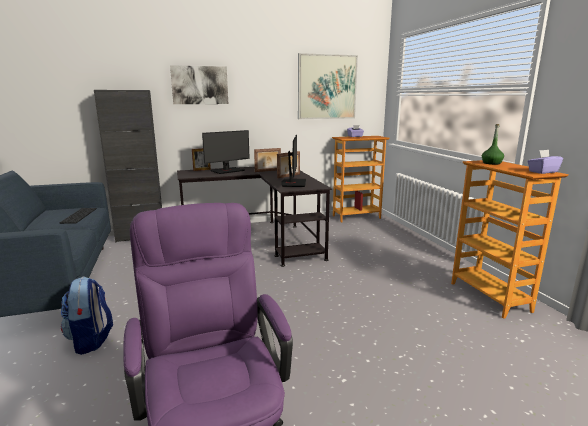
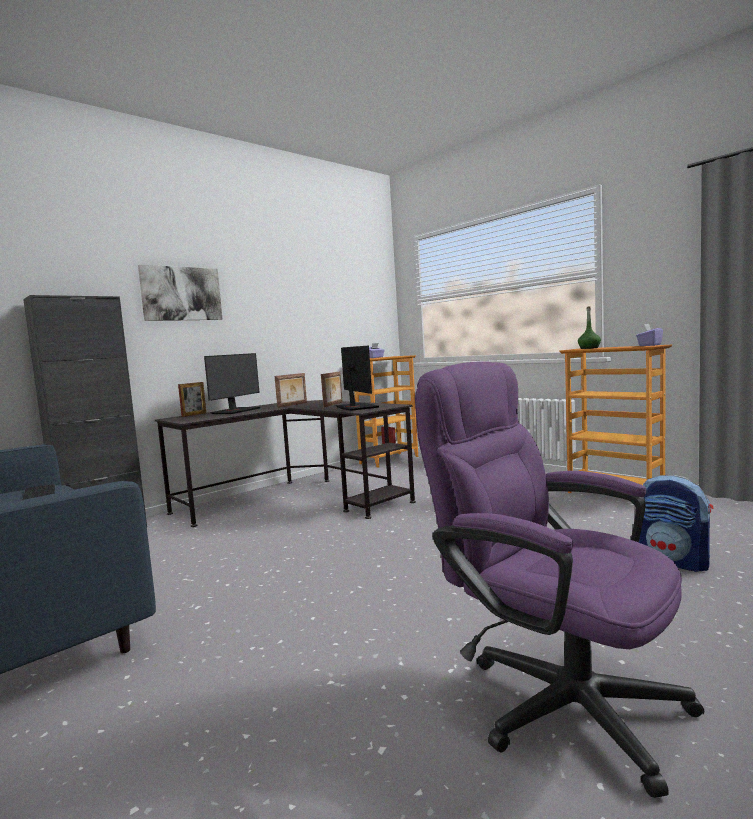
camera: 25 degrees left, 10 degrees down
(91, 340) = (205, 661): backpack -> backpack (674, 561)
(327, 87) = (336, 298): picture -> none

